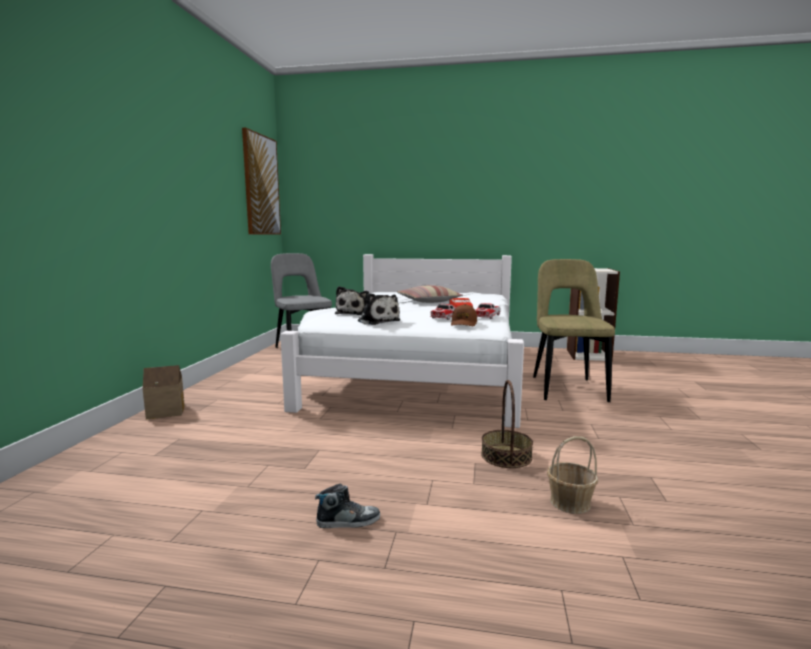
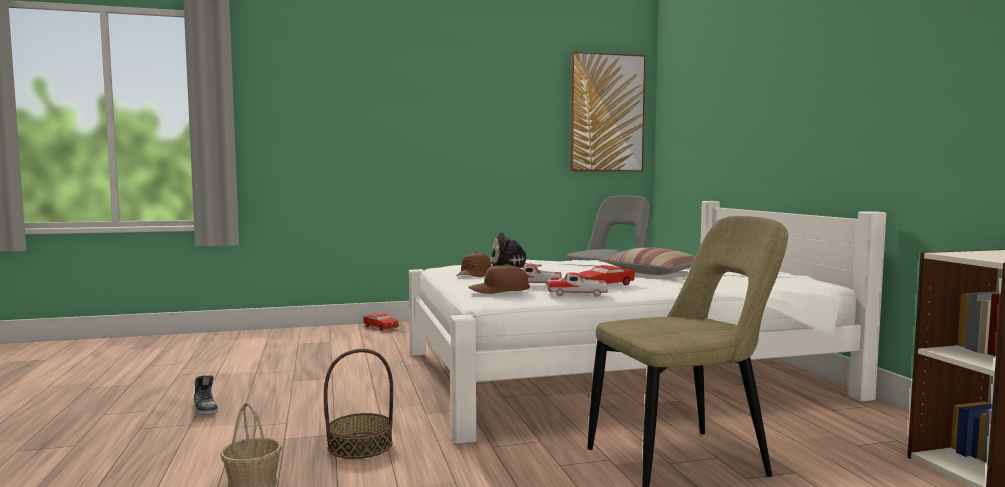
camera: 65 degrees right, 5 degrees down
(165, 411) = (381, 326): toy house -> red toy car
(377, 321) = (474, 274): plush toy -> brown cap

